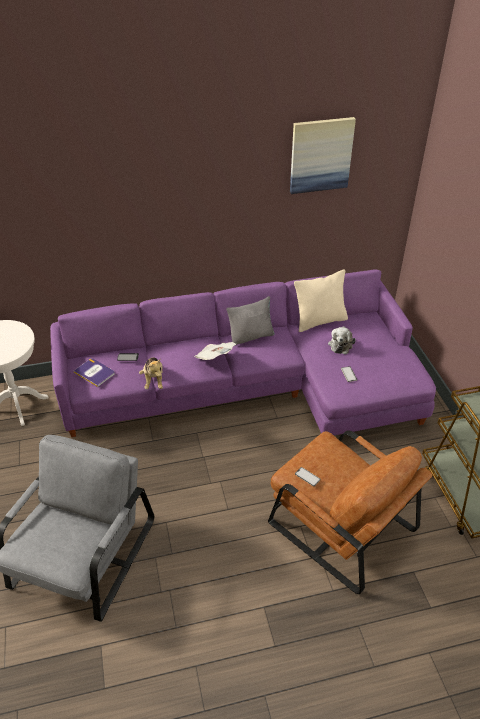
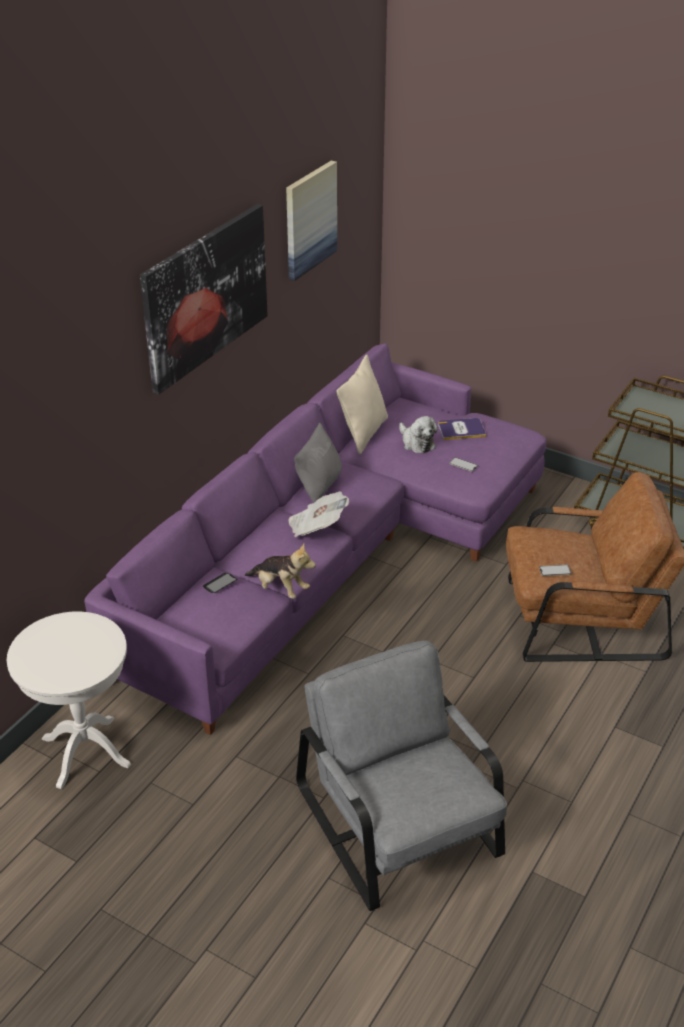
camera: 45 degrees left, 5 degrees down
(94, 372) = (207, 621): book -> book (461, 429)
(191, 175) = (205, 296): none -> picture

